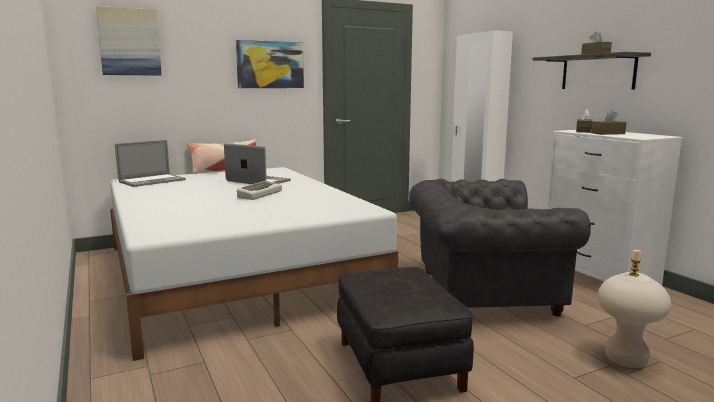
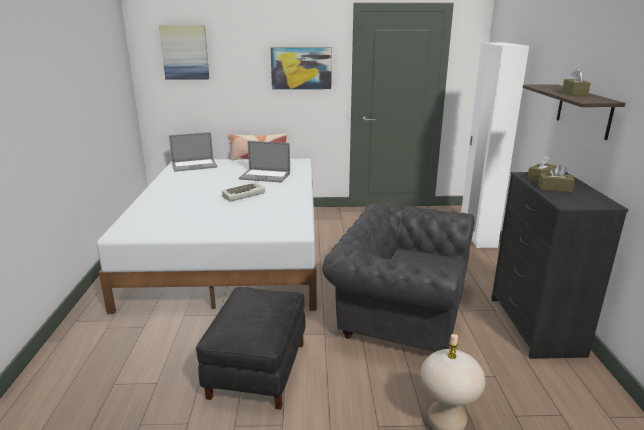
camera: 25 degrees right, 10 degrees up
(258, 181) = (265, 176): laptop -> laptop turned 135 degrees clockwise
(598, 277) = (534, 326): white dresser -> black dresser

